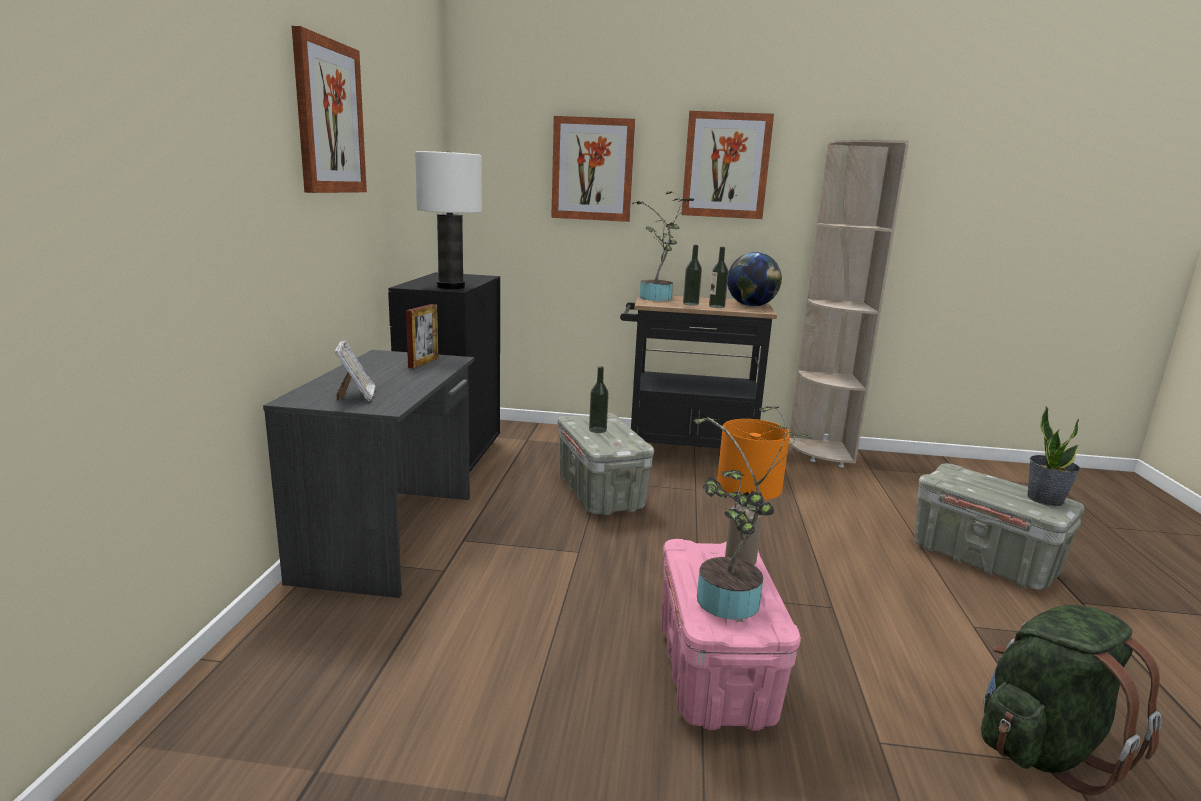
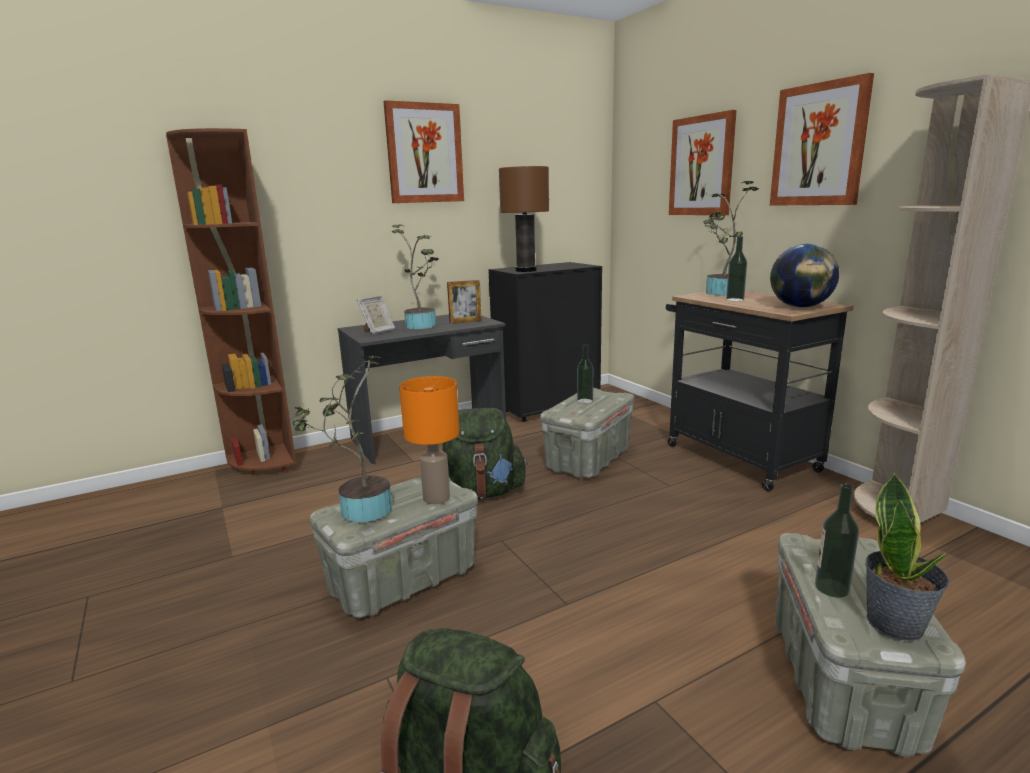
camera: 55 degrees right, 0 degrees up
(232, 687) = (263, 467): none -> brown bookcase
(385, 376) = (422, 325): none -> potted plant
(450, 287) = (525, 270): white table lamp -> brown table lamp
(588, 565) = (480, 493): none -> green backpack
(713, 673) = (403, 579): pink storage box -> grey storage box
(716, 306) = (753, 304): bottle -> bottle (831, 588)

